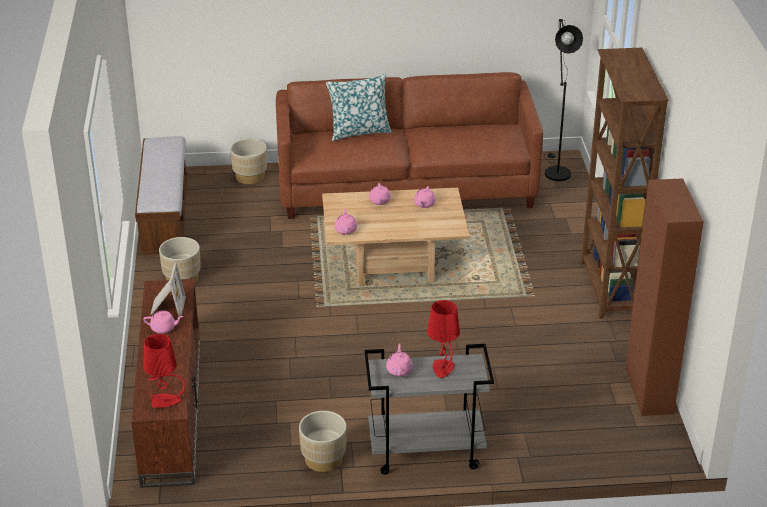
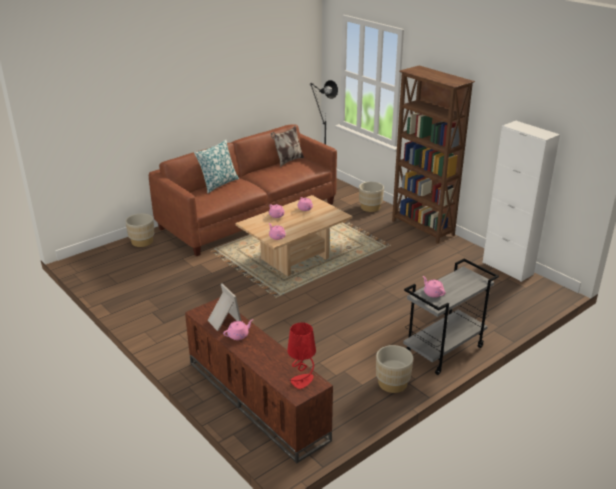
camera: 35 degrees left, 5 degrees down
(165, 217) = (108, 283): bench -> none
(182, 279) = (165, 316): beige planter -> beige planter (370, 207)
(443, 369) = (455, 282): red table lamp -> none
(485, 125) = (288, 161): none -> pillow
(649, 391) = (507, 268): brown cabinet -> white cabinet

